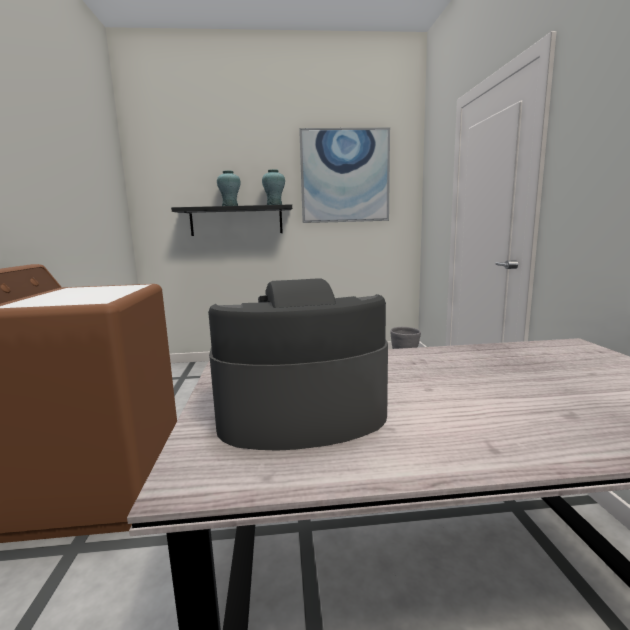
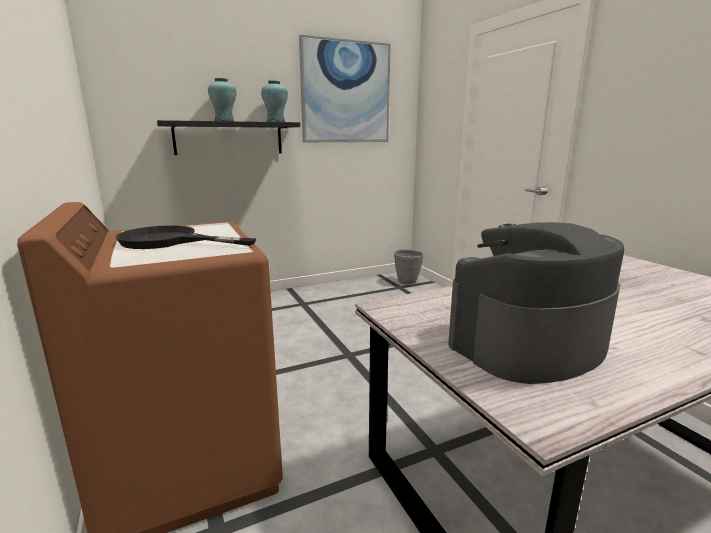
camera: 20 degrees left, 5 degrees up
(74, 294) = (170, 241): none -> black frying pan

